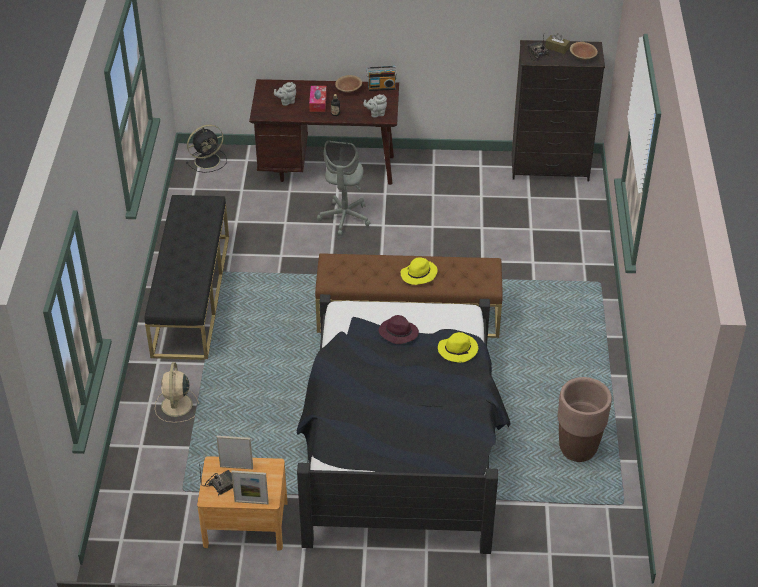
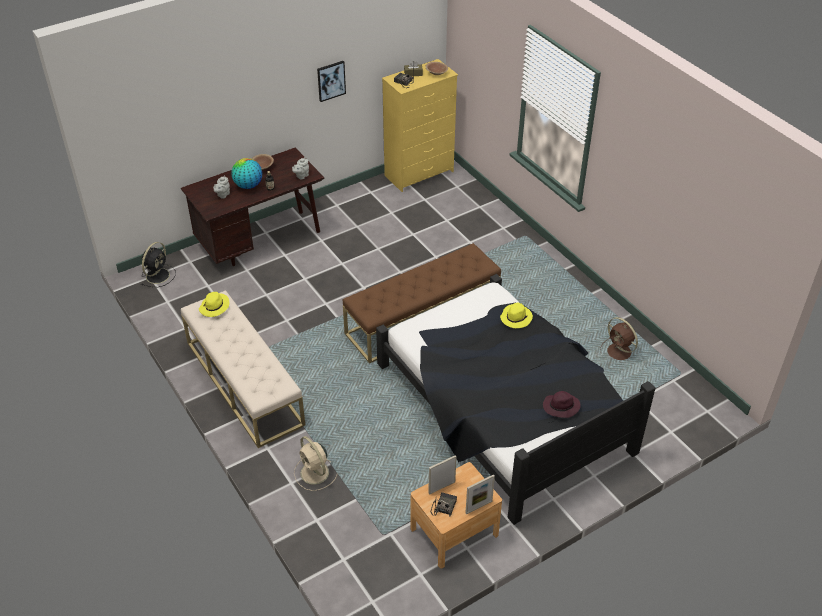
camera: 35 degrees left, 0 degrees up
(191, 294) = (244, 383): black bench -> beige bench
(318, 102) = (248, 185): tissue box -> globe
(344, 218) = (308, 271): grey office chair -> none
(381, 87) = (285, 155): radio -> none
(397, 333) = (463, 327): purple hat -> purple hat (560, 407)
(418, 275) = (431, 280): yellow hat -> yellow hat (214, 307)
(454, 23) = (331, 80): none -> picture
(550, 168) = (420, 174): black dresser -> yellow dresser
(578, 449) = (620, 352): brown planter -> brown fan

